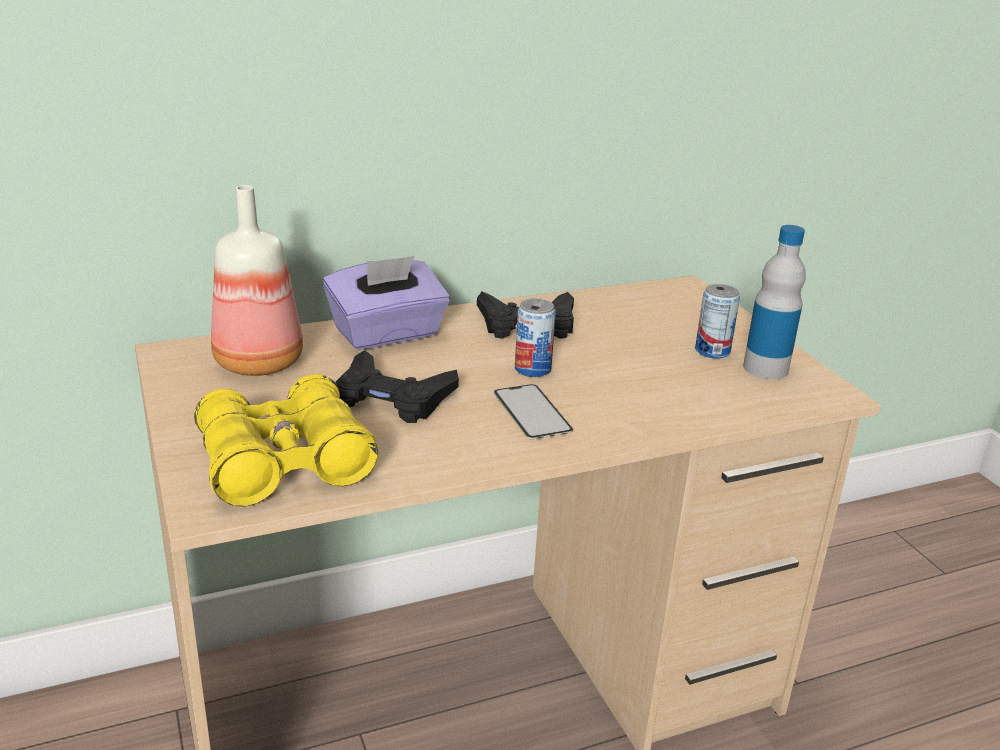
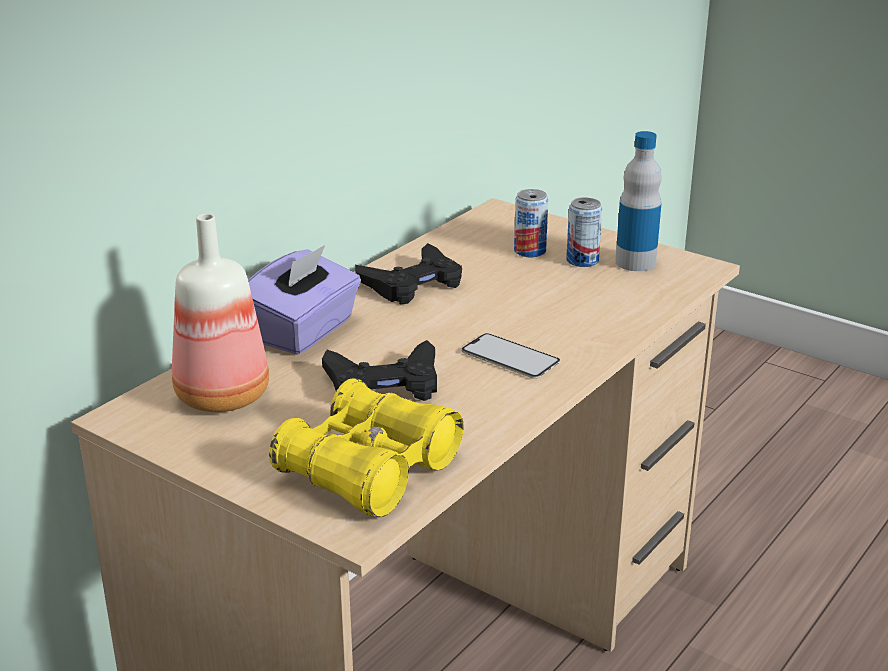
camera: 30 degrees left, 0 degrees up
(532, 369) = (466, 321): can -> can (530, 251)

